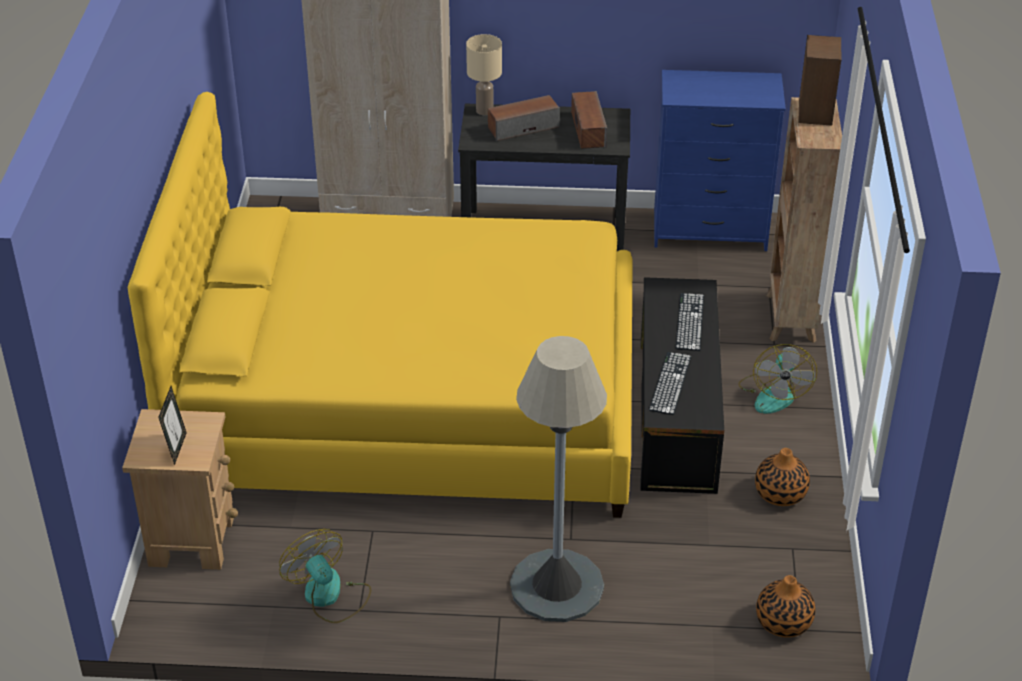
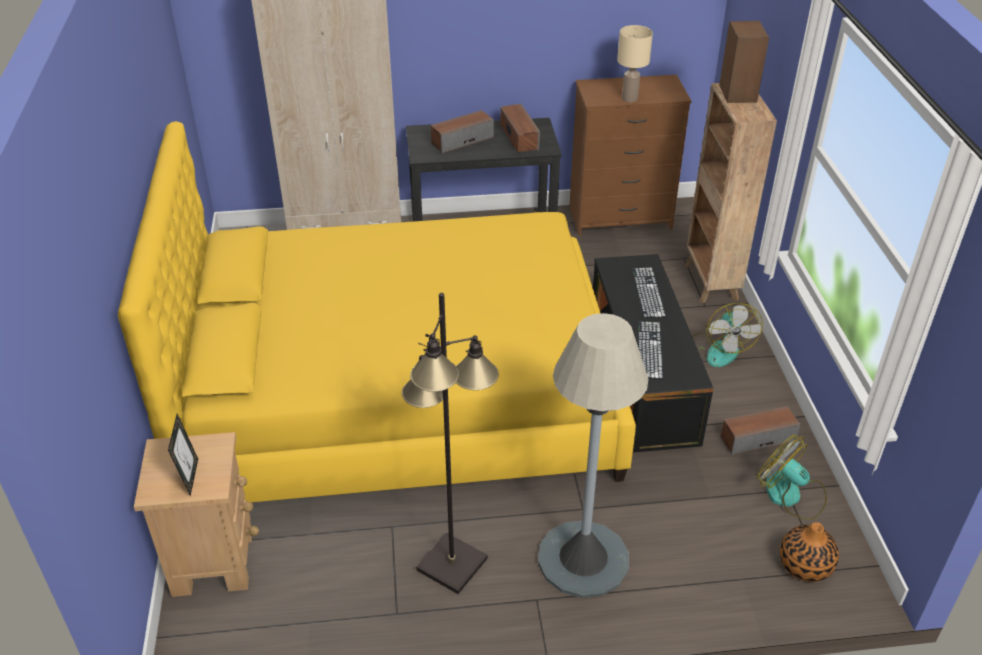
camera: 10 degrees left, 0 degrees up
(329, 596) = (363, 602): fan -> fan (790, 496)
(423, 573) = (451, 564): none -> black floor lamp
(484, 110) = (424, 130): beige table lamp -> beige table lamp (629, 98)
(709, 231) = (620, 218): blue dresser -> brown dresser
(780, 493) = (757, 438): vase -> speaker

